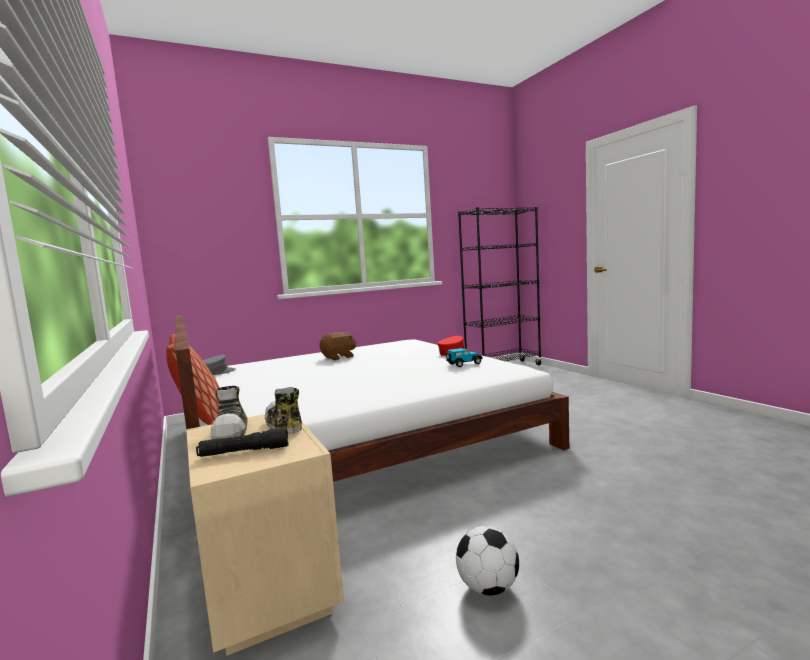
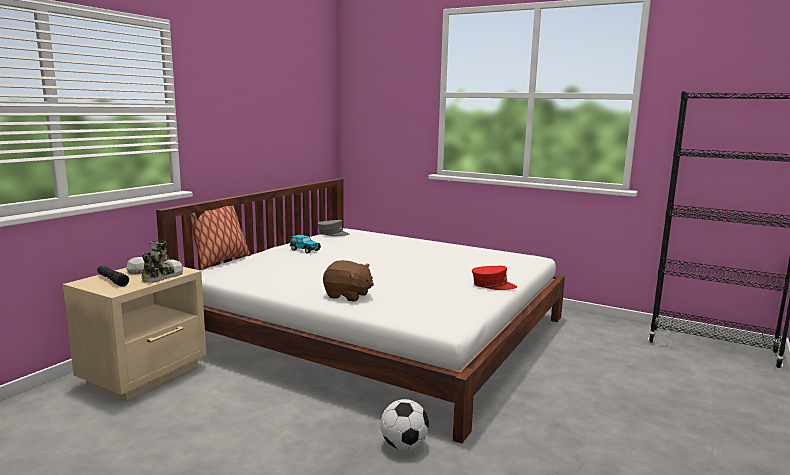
camera: 55 degrees right, 5 degrees up
(339, 357) = (419, 251): brown plush toy -> brown plush toy (348, 296)
(463, 364) = (435, 297): toy car -> toy car (304, 250)
(488, 587) = (167, 447): football -> football (404, 445)

